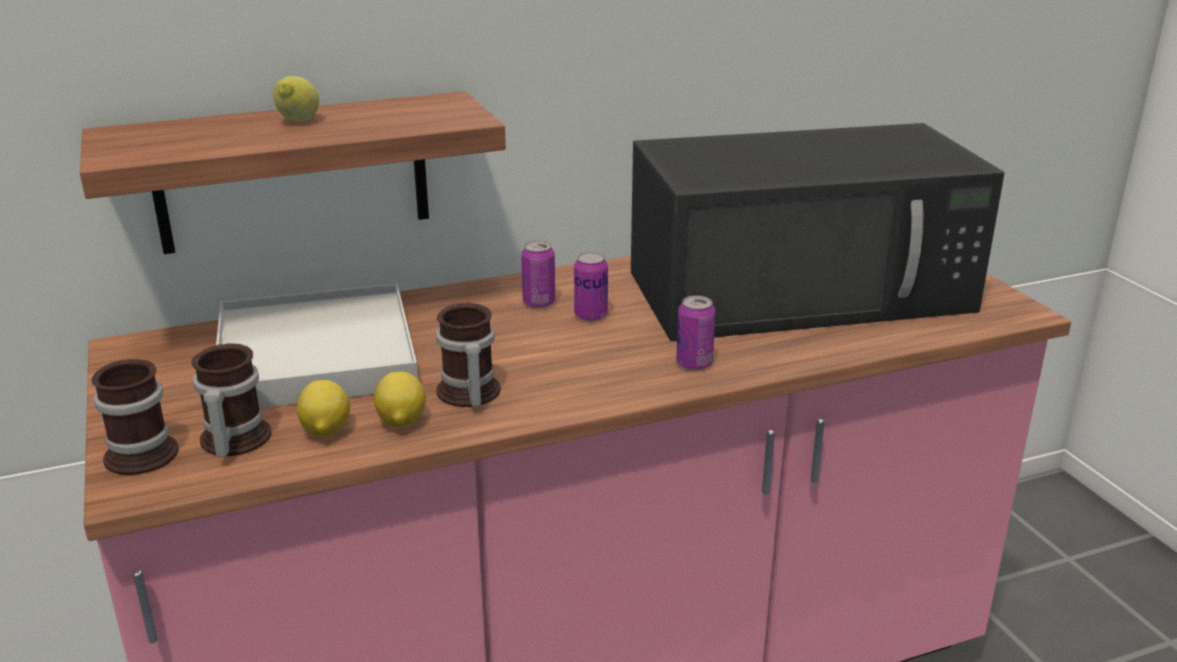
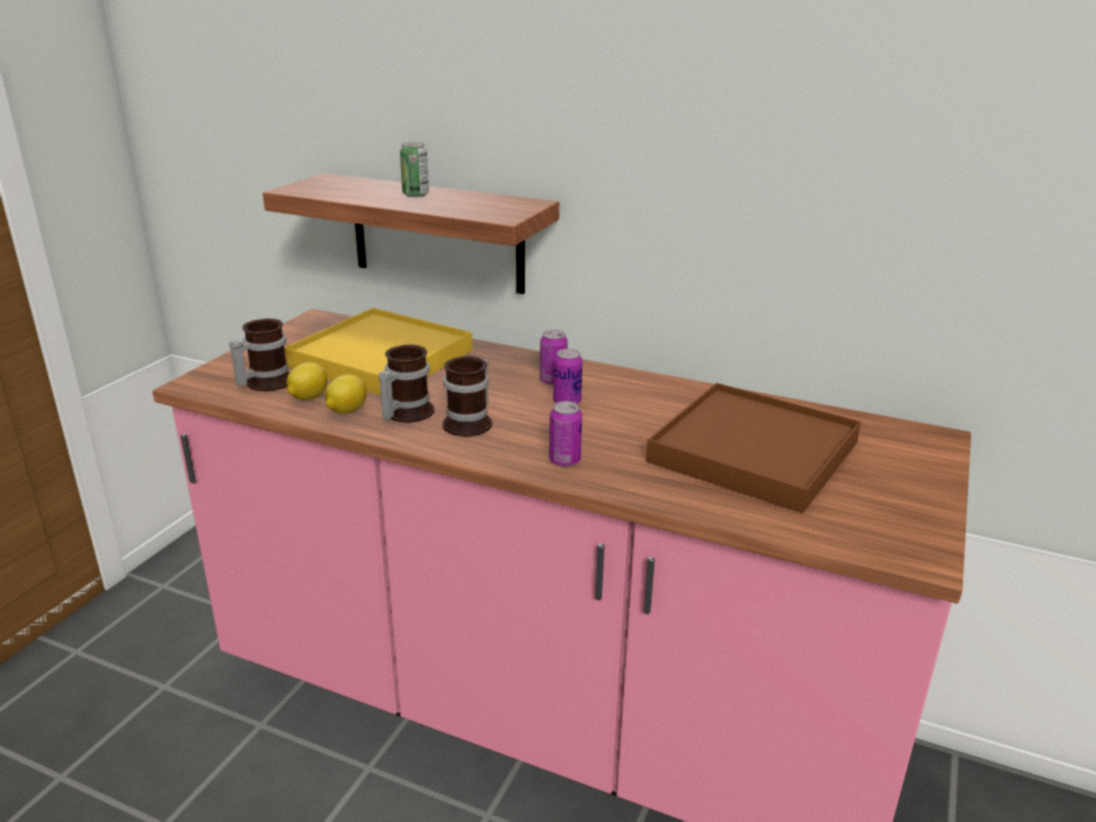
camera: 45 degrees right, 0 degrees up
(145, 450) = (229, 369): mug -> mug (472, 423)
(298, 122) = (415, 194): lemon -> can
(317, 356) = (381, 359): white tray -> yellow tray
(803, 290) = (754, 452): black microwave -> brown tray

